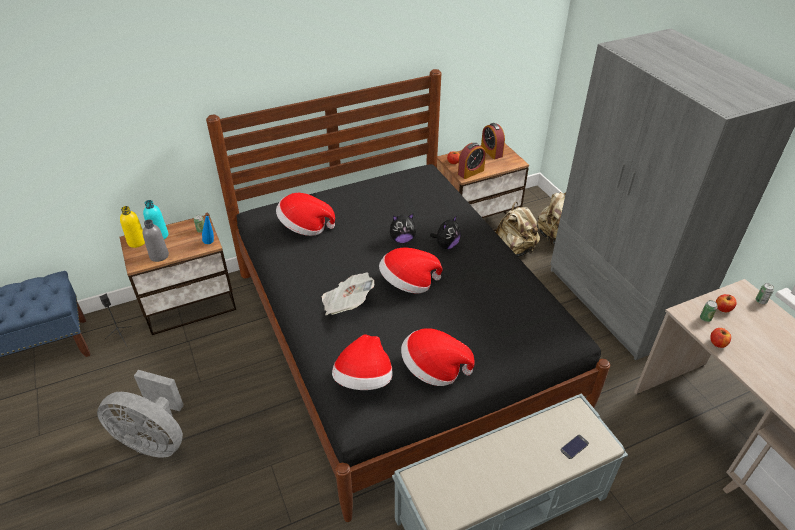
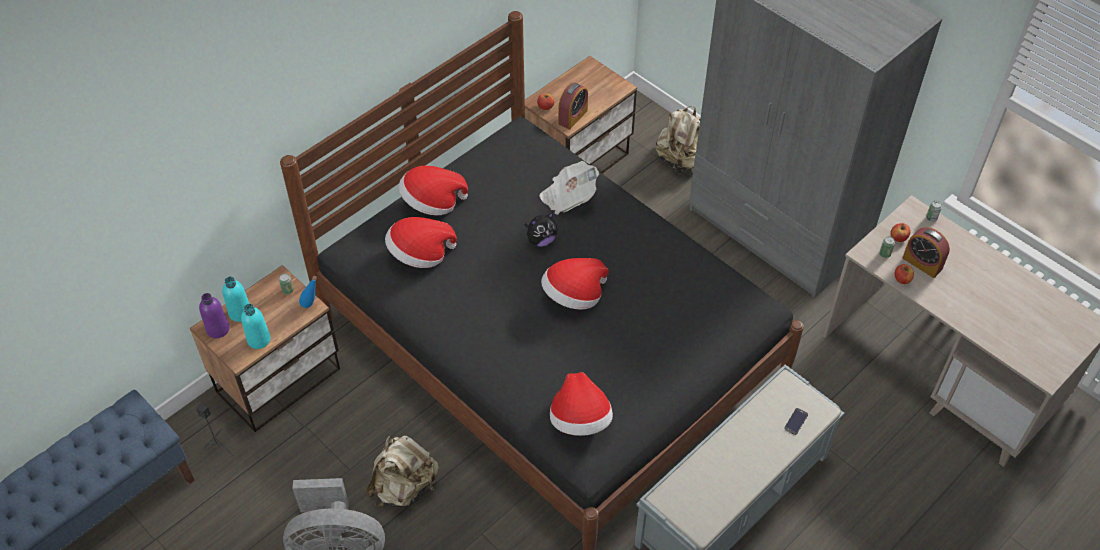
camera: 20 degrees left, 10 degrees up
(137, 242) = (218, 329): yellow bottle -> purple bottle
(159, 256) = (259, 340): grey bottle -> turquoise bottle
(346, 304) = (519, 340): newspaper -> newspaper (568, 198)
(433, 369) = (643, 387): hat -> hat (432, 203)
(446, 245) = (593, 234): plush toy -> none
(491, 152) = (585, 78): alarm clock -> alarm clock (922, 263)
(513, 251) = (637, 194): beige backpack -> beige backpack (404, 487)

